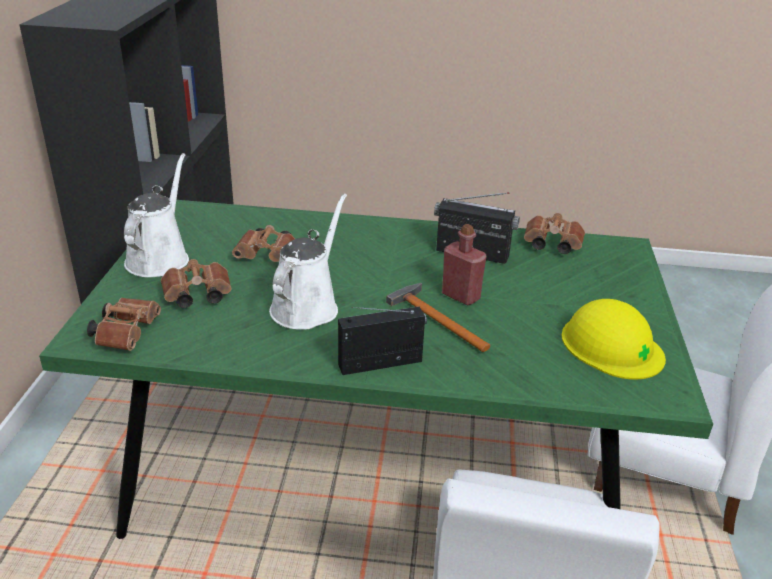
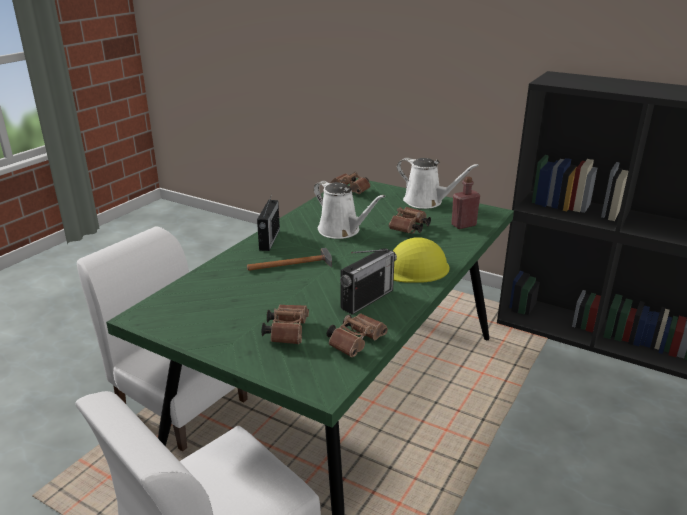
camera: 115 degrees right, 5 degrees down
(195, 296) = (375, 206): brown binoculars -> brown binoculars (287, 332)
(460, 296) = (312, 278): red bottle -> red bottle (463, 225)
(611, 346) = (206, 315): yellow hard hat -> yellow hard hat (414, 268)

